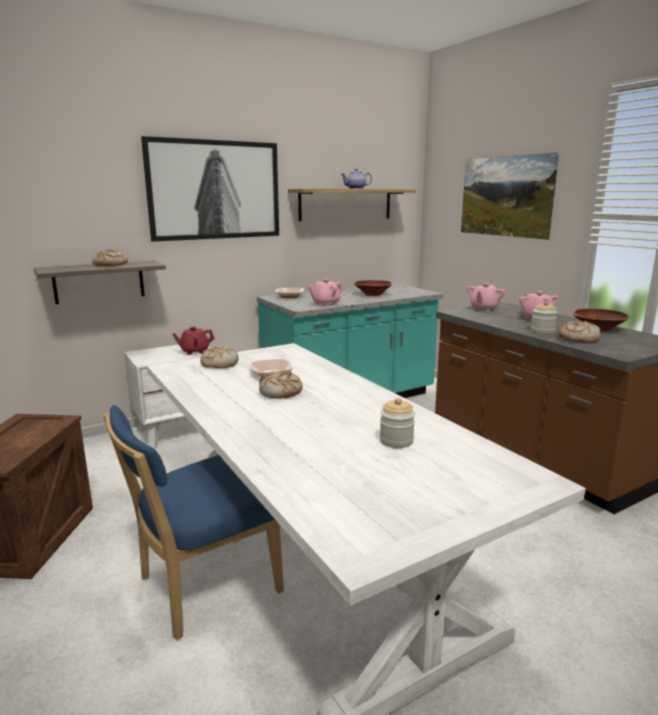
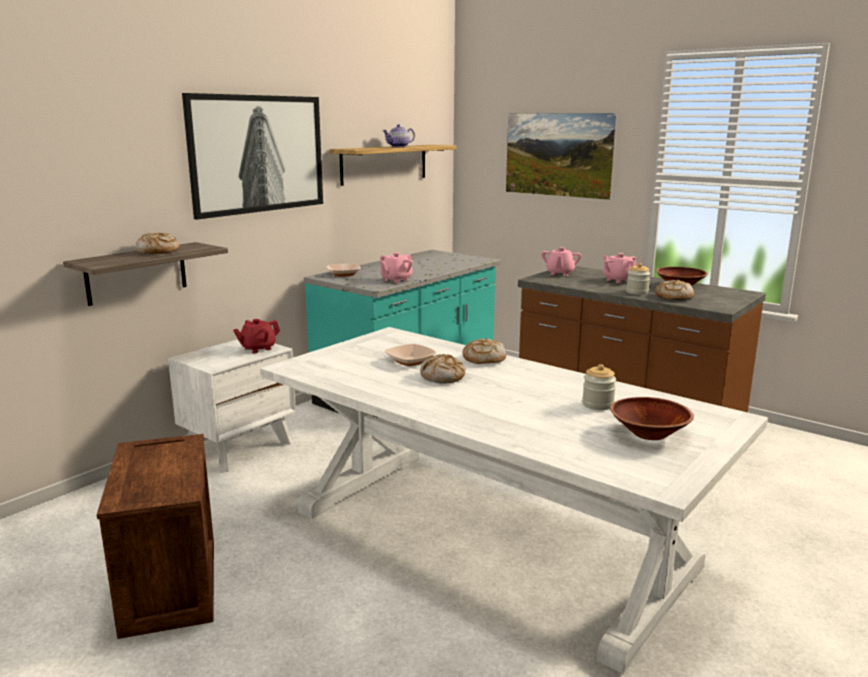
camera: 20 degrees left, 0 degrees up
(203, 587) = (408, 587): blue chair -> none
(219, 364) = (340, 357): bread -> bread (483, 359)
(373, 294) = (431, 265): brown bowl -> brown bowl (649, 434)

